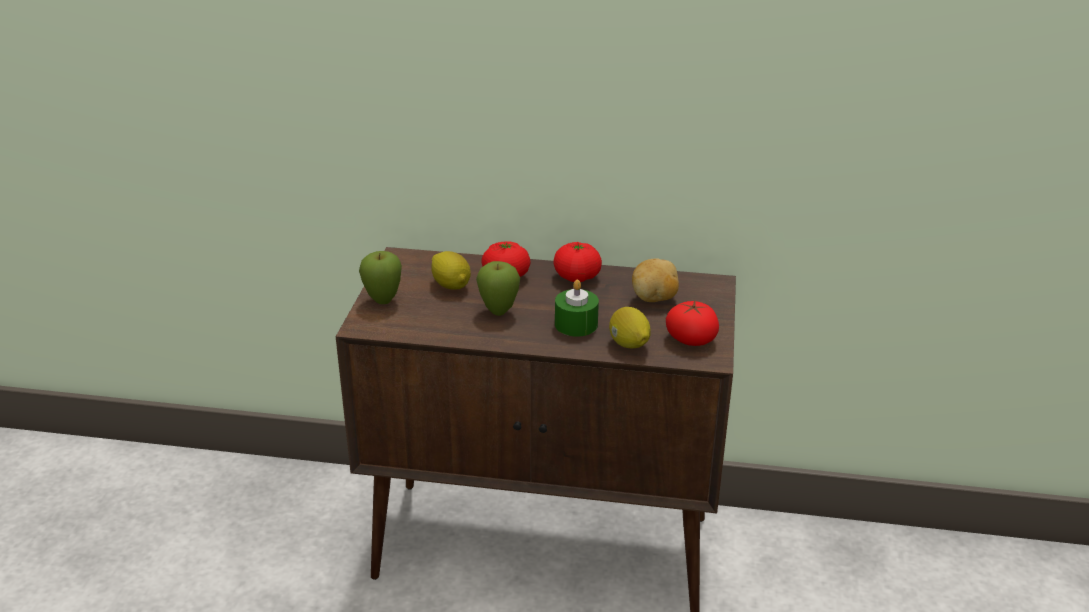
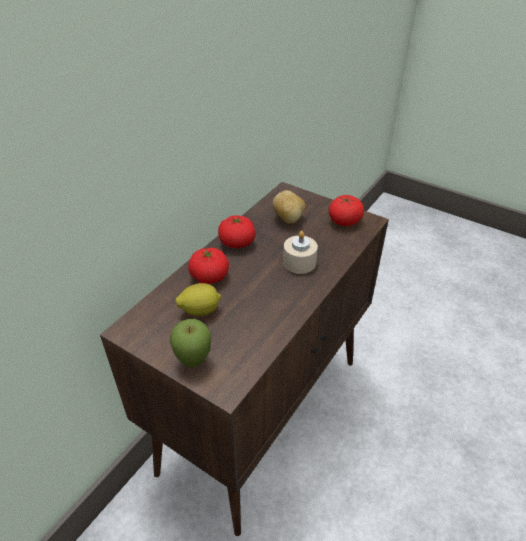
camera: 65 degrees left, 10 degrees up
(498, 311) = (258, 295): apple -> none
(576, 324) = (299, 262): green candle -> beige candle
(629, 345) = (338, 247): lemon -> none

